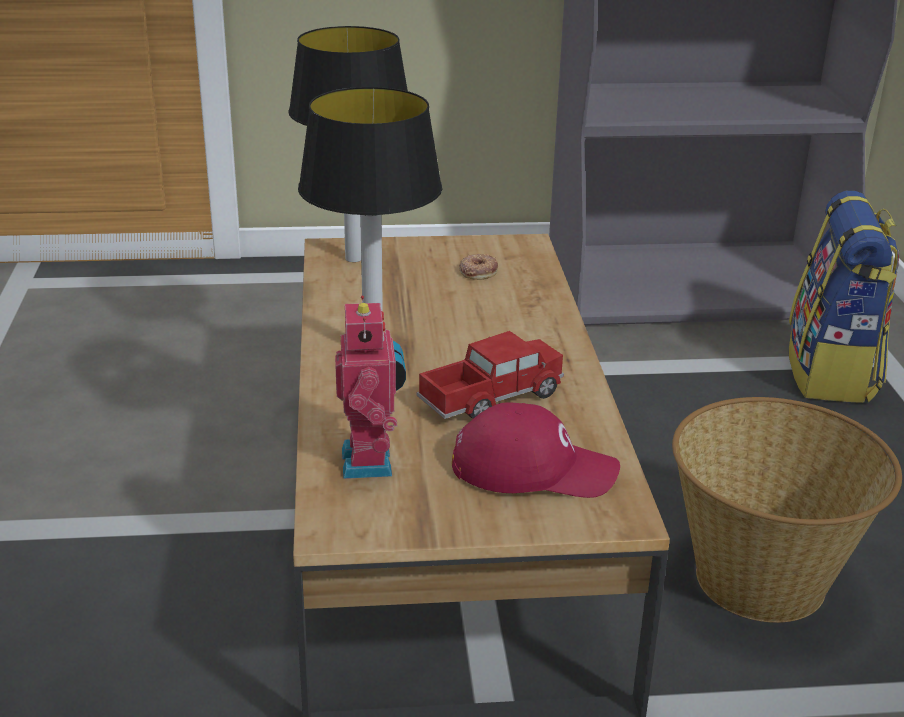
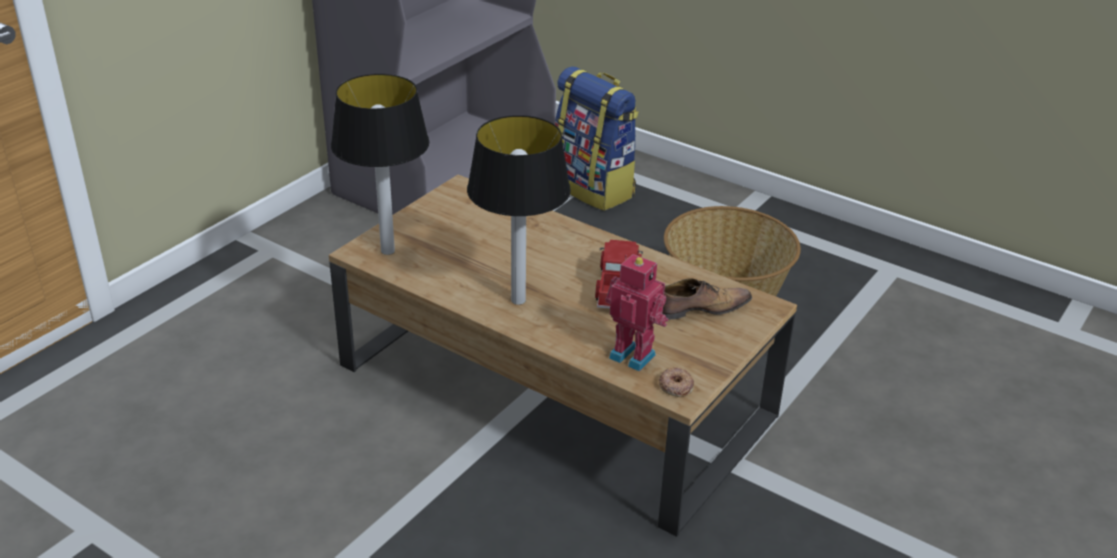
camera: 50 degrees left, 5 degrees up
(478, 271) = (471, 219): donut -> donut (675, 386)
(533, 468) = (699, 309): red cap -> shoe

